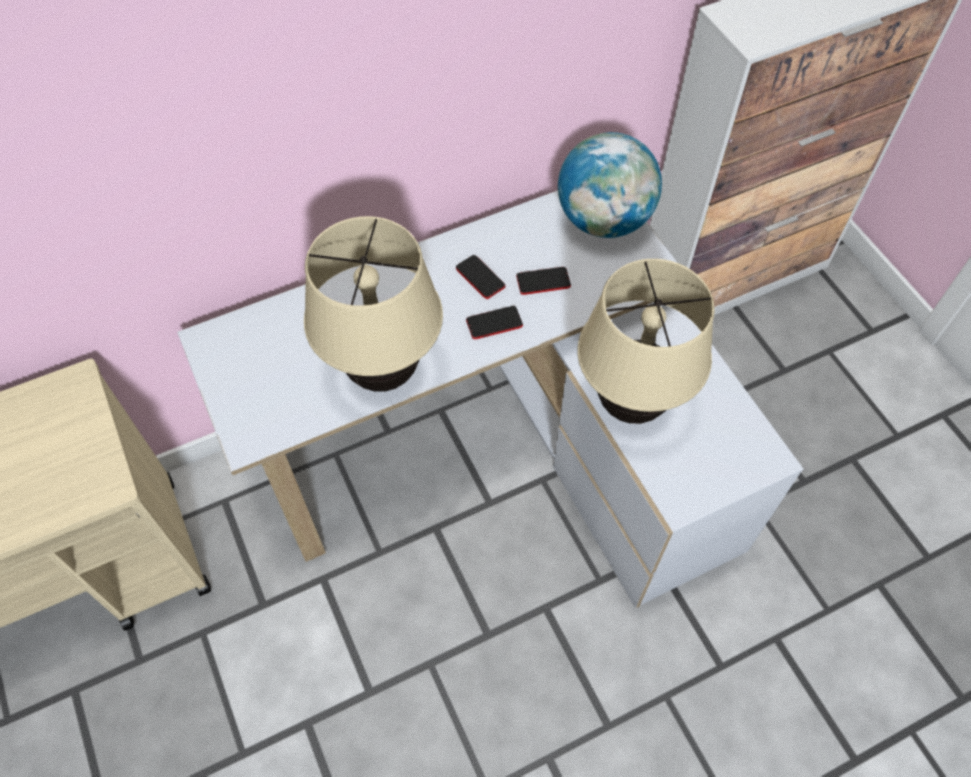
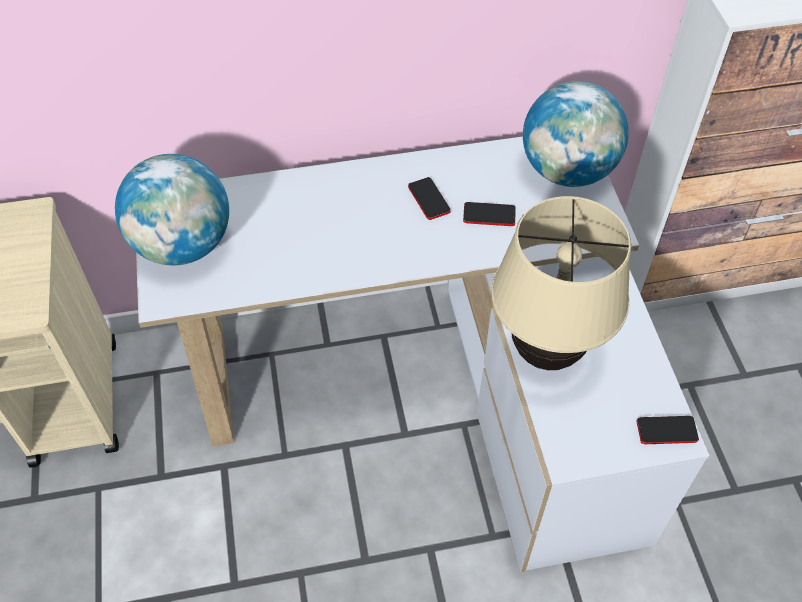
camera: 15 degrees right, 5 degrees down
(249, 379) = (183, 245): none -> globe
(383, 372) = (308, 265): beige table lamp -> none
(494, 323) = (428, 243): phone -> phone (666, 430)

